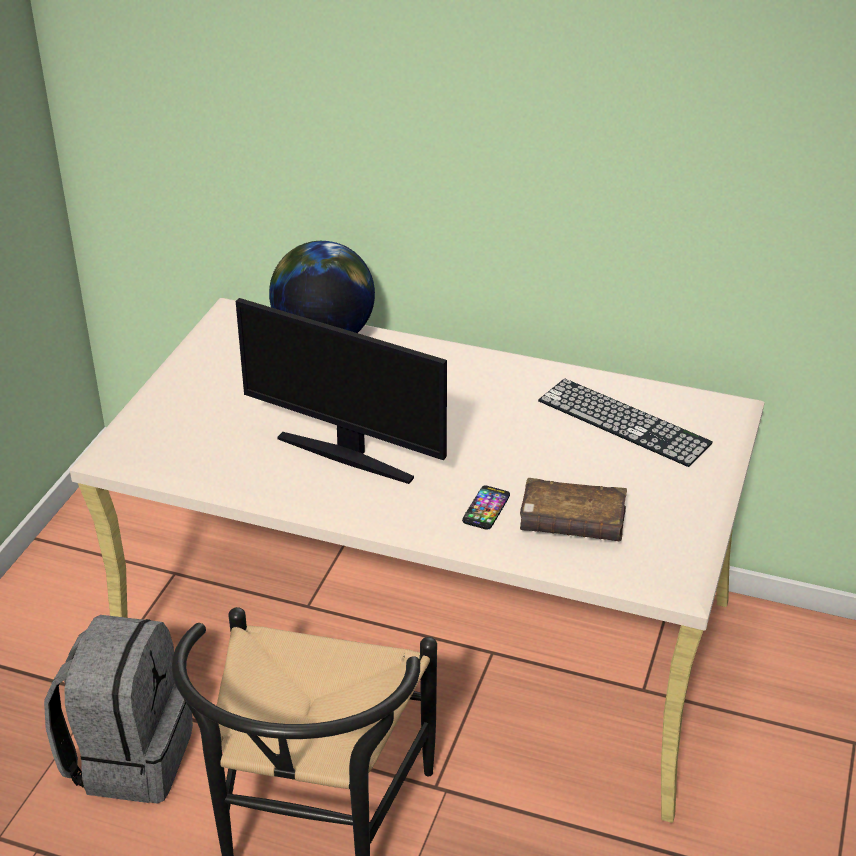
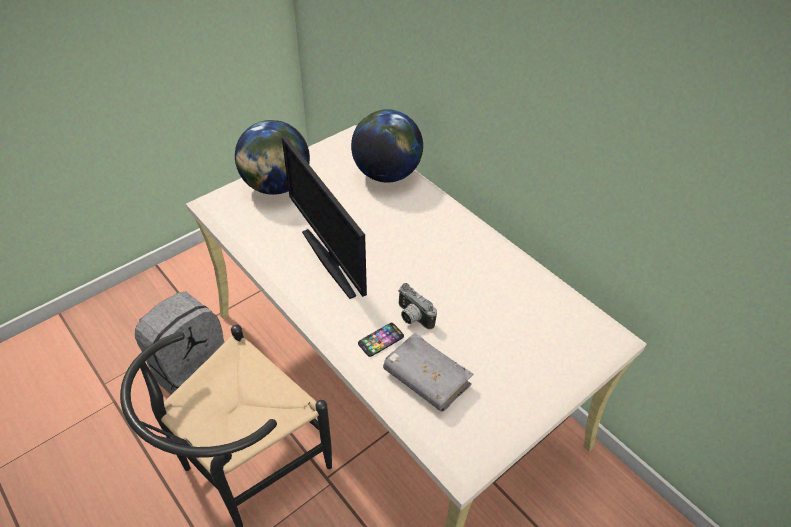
camera: 30 degrees right, 10 degrees up
(187, 401) = (276, 186): none -> globe
(500, 472) = (412, 317): none -> camera
(572, 522) = (426, 378): brown book -> grey book
(623, 422) = (525, 316): keyboard -> none

